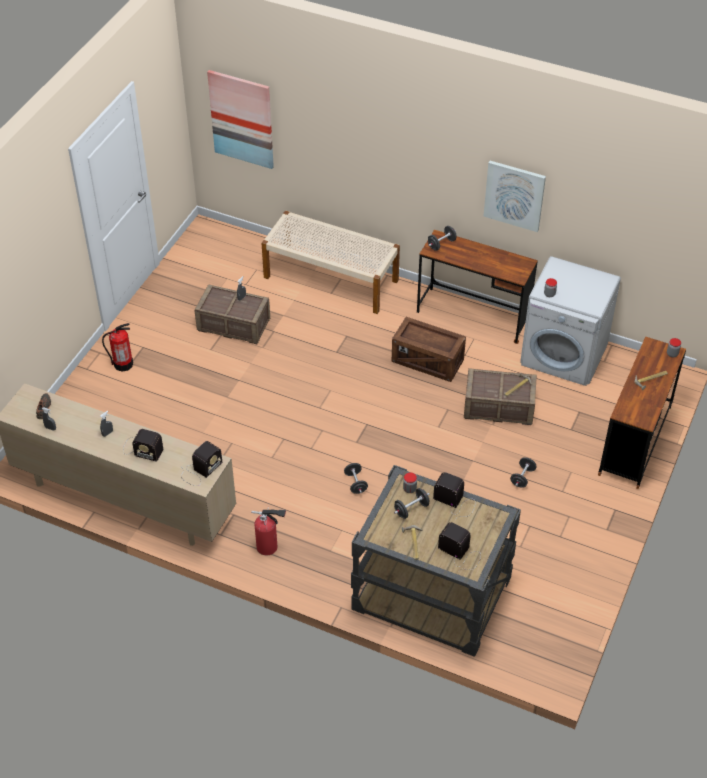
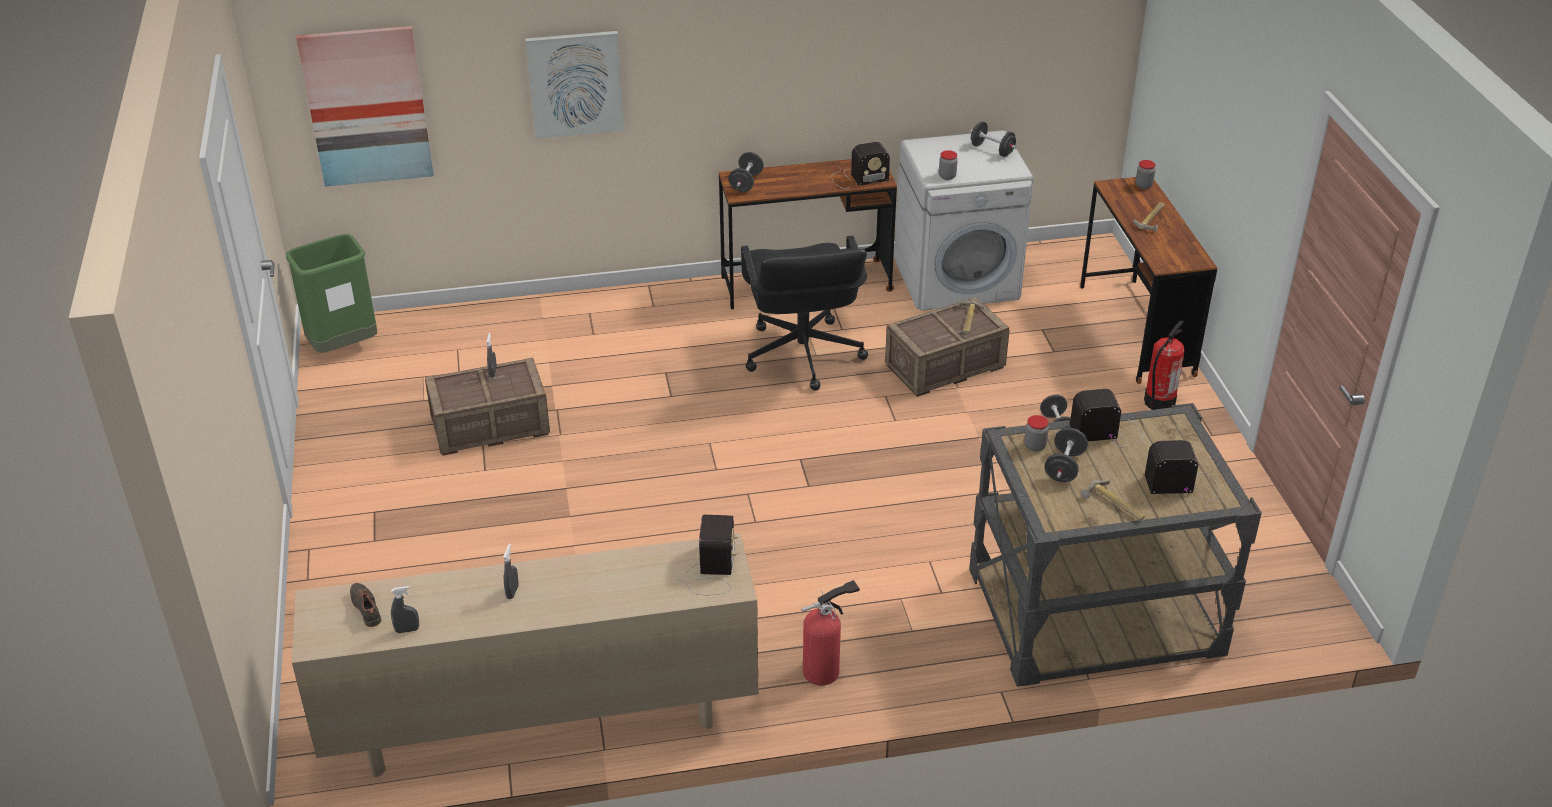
camera: 35 degrees left, 10 degrees down
(123, 364) = (363, 547): fire extinguisher -> fire extinguisher (1159, 402)
(141, 449) = (589, 586): radio -> radio (857, 178)
(204, 241) = (344, 347): none -> green trash can
(331, 278) = (576, 318): beige bench -> none
(355, 483) = (859, 534): black dumbbell -> black dumbbell (992, 150)
(427, 361) = (802, 355): crate -> black office chair
(514, 195) = (837, 62): picture -> picture (575, 84)

